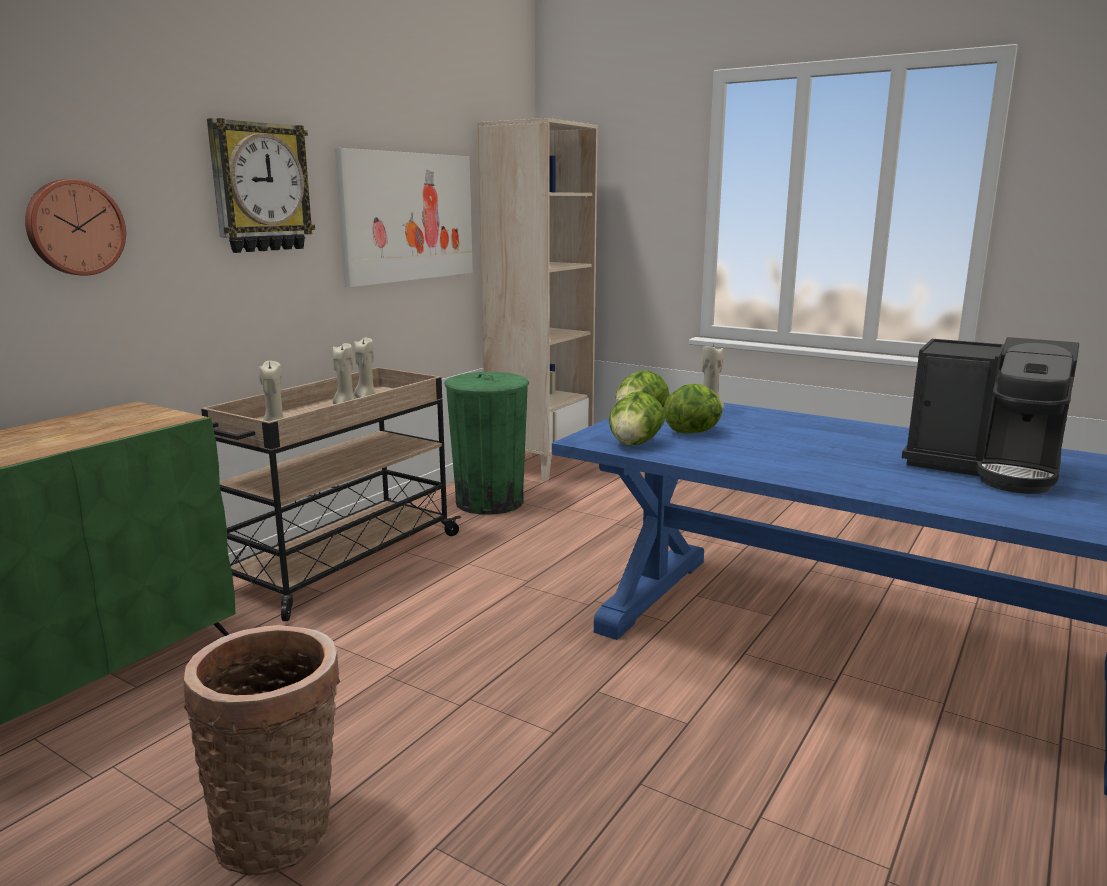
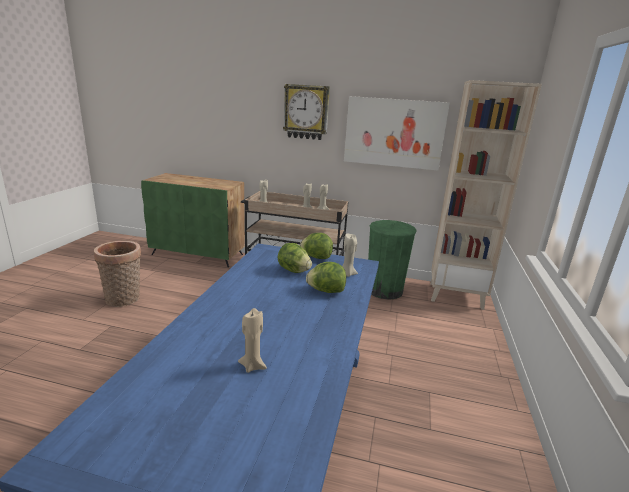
camera: 70 degrees right, 5 degrees up
(74, 227) = (233, 120): wall clock -> none
(635, 444) = (262, 258): lettuce -> lettuce (326, 291)
(984, 468) = (253, 366): coffee machine -> beige candle

